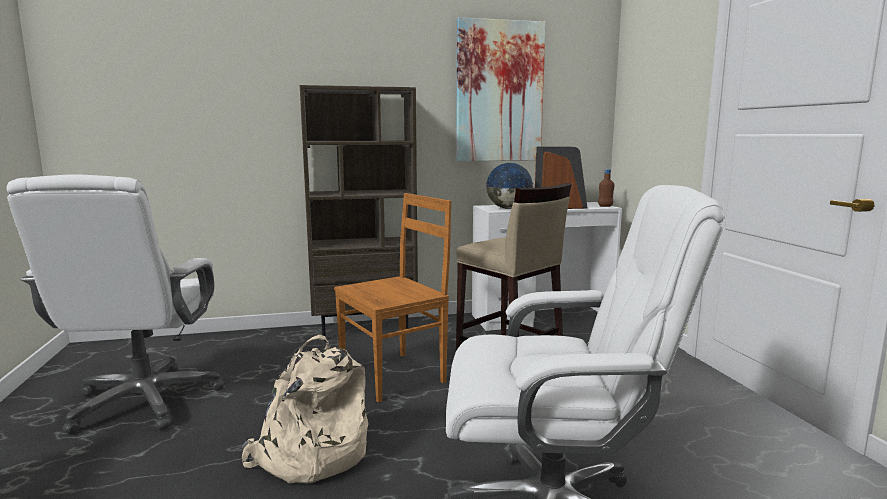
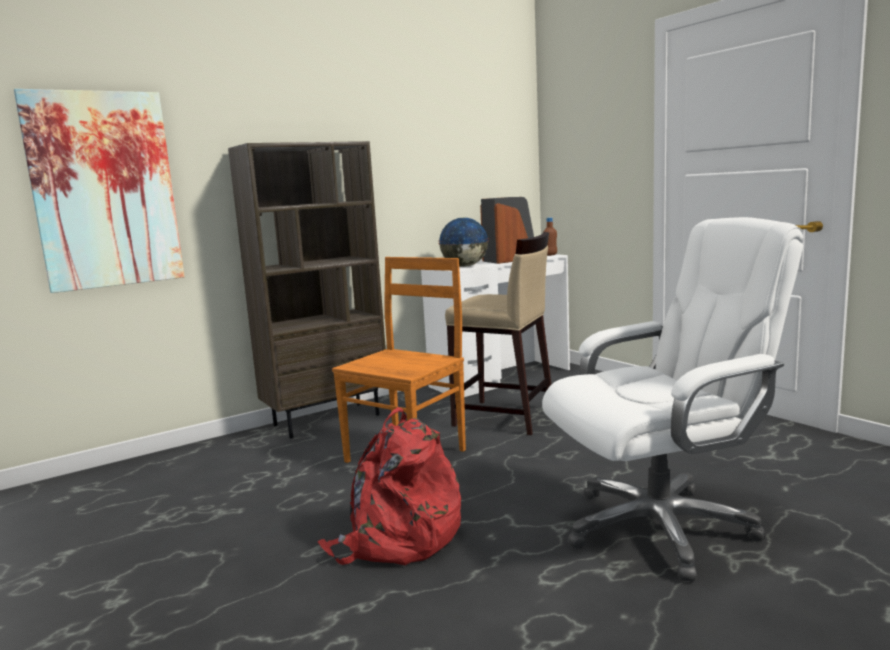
camera: 20 degrees left, 0 degrees up
(145, 402) = (143, 539): white office chair -> none
(310, 455) = (397, 539): beige backpack -> red backpack
(499, 92) = (435, 143): picture -> picture (105, 190)

